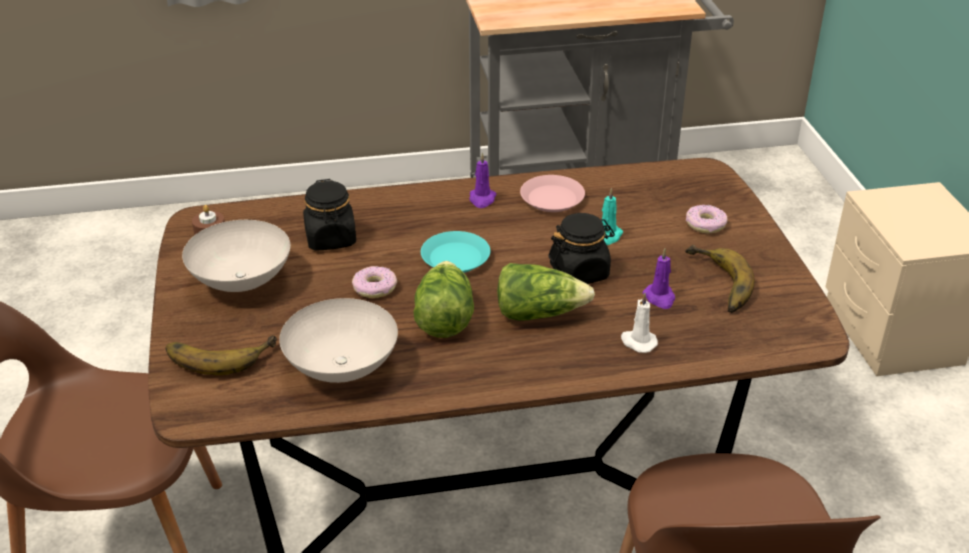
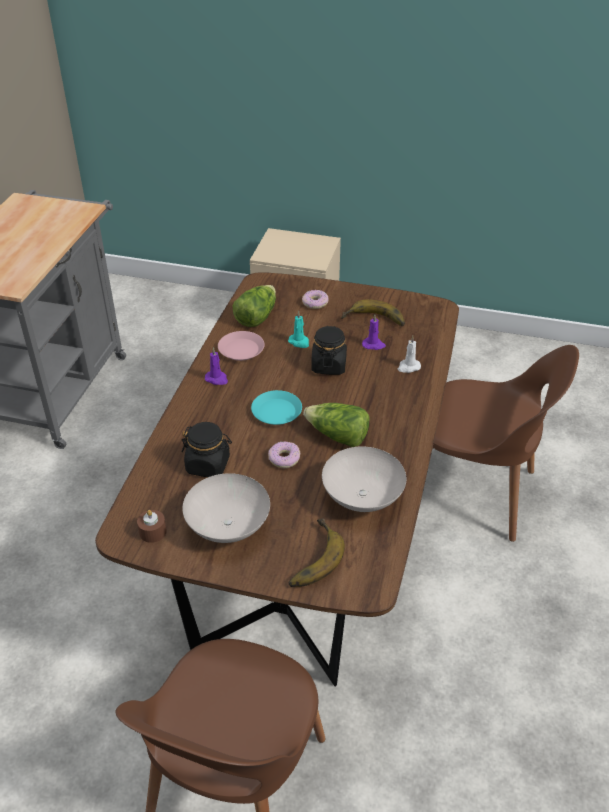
camera: 65 degrees left, 5 degrees up
(539, 313) = (358, 395): lettuce -> lettuce (256, 316)

